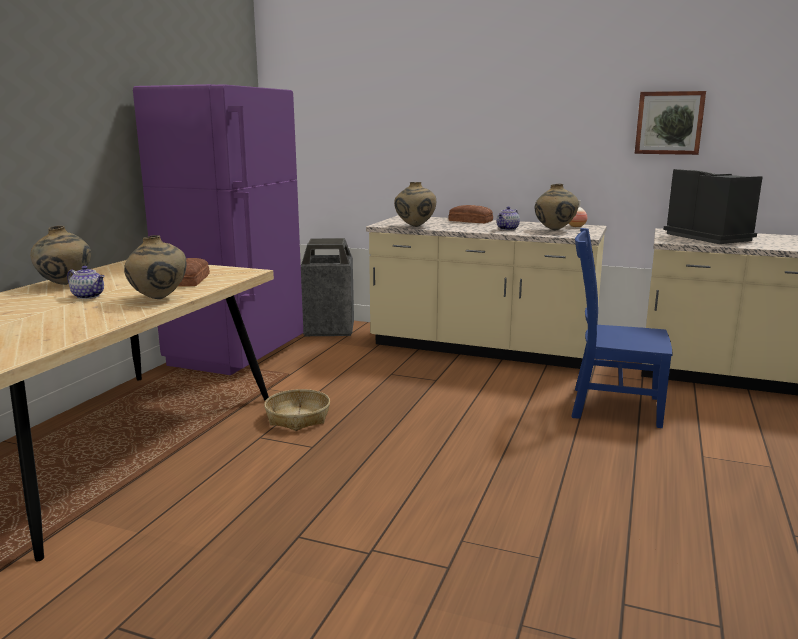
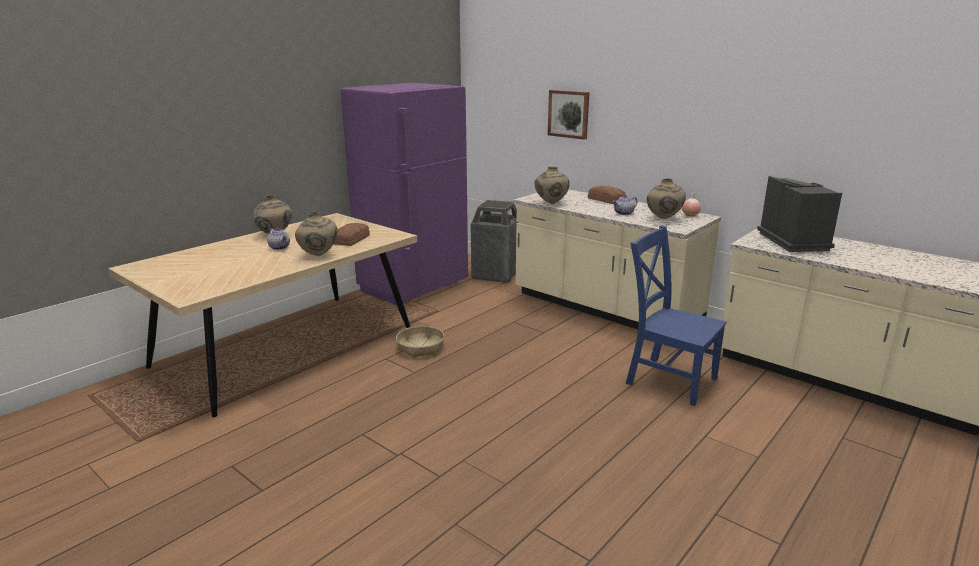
camera: 20 degrees right, 5 degrees up
(669, 123) = (782, 129): picture -> picture (569, 114)

